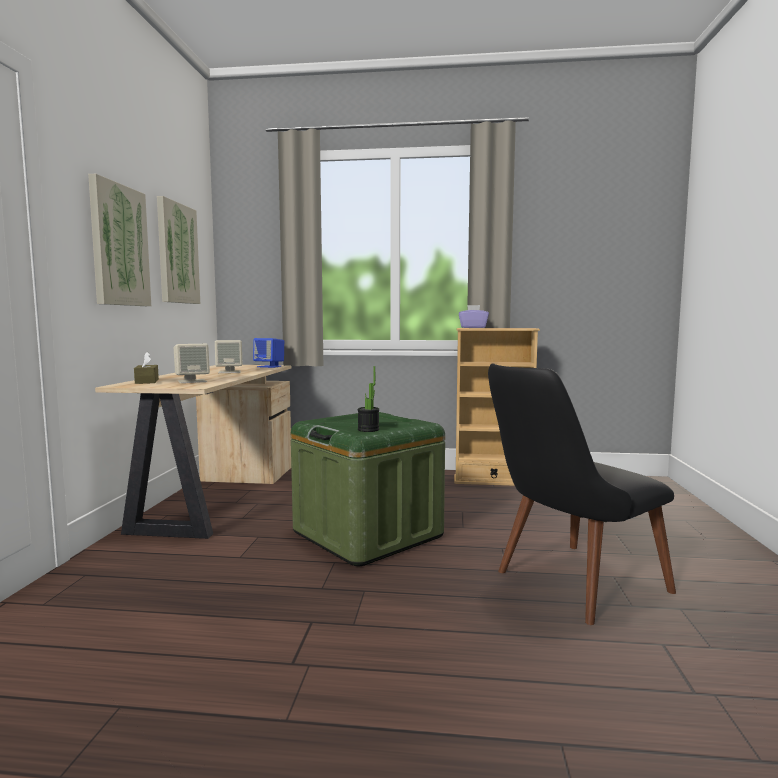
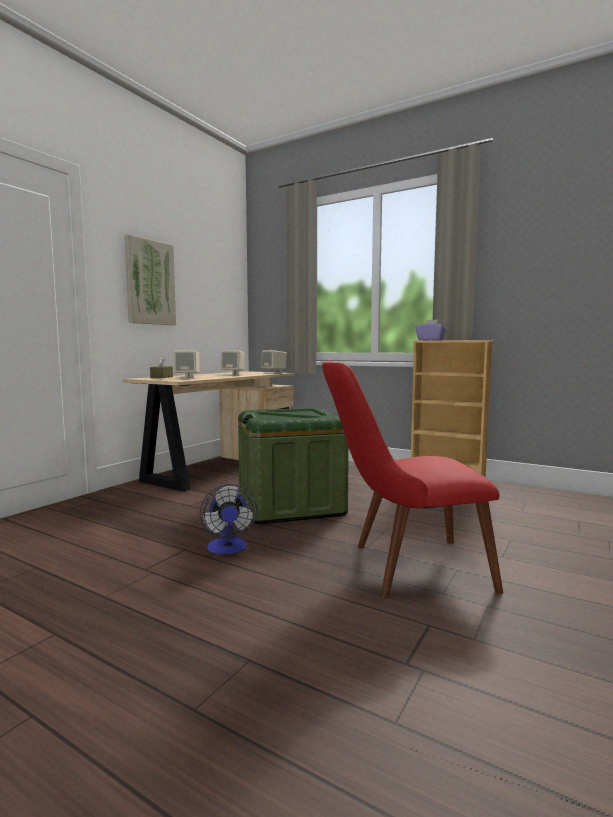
camera: 25 degrees right, 0 degrees up
(177, 253) = (206, 287): picture -> none
(269, 366) = (274, 373): blue speaker -> beige speaker
(365, 608) = (228, 549): none -> fan
(368, 430) = (281, 418): potted plant -> none
(567, 586) = (403, 567): black chair -> red chair

